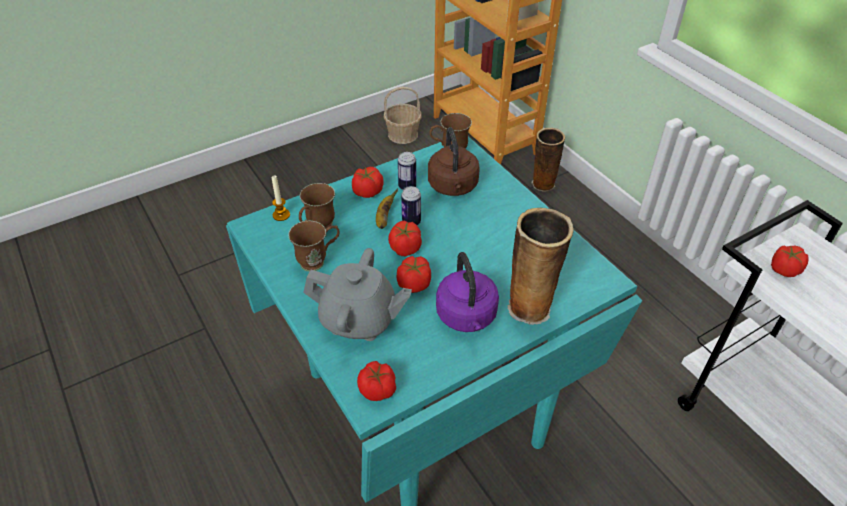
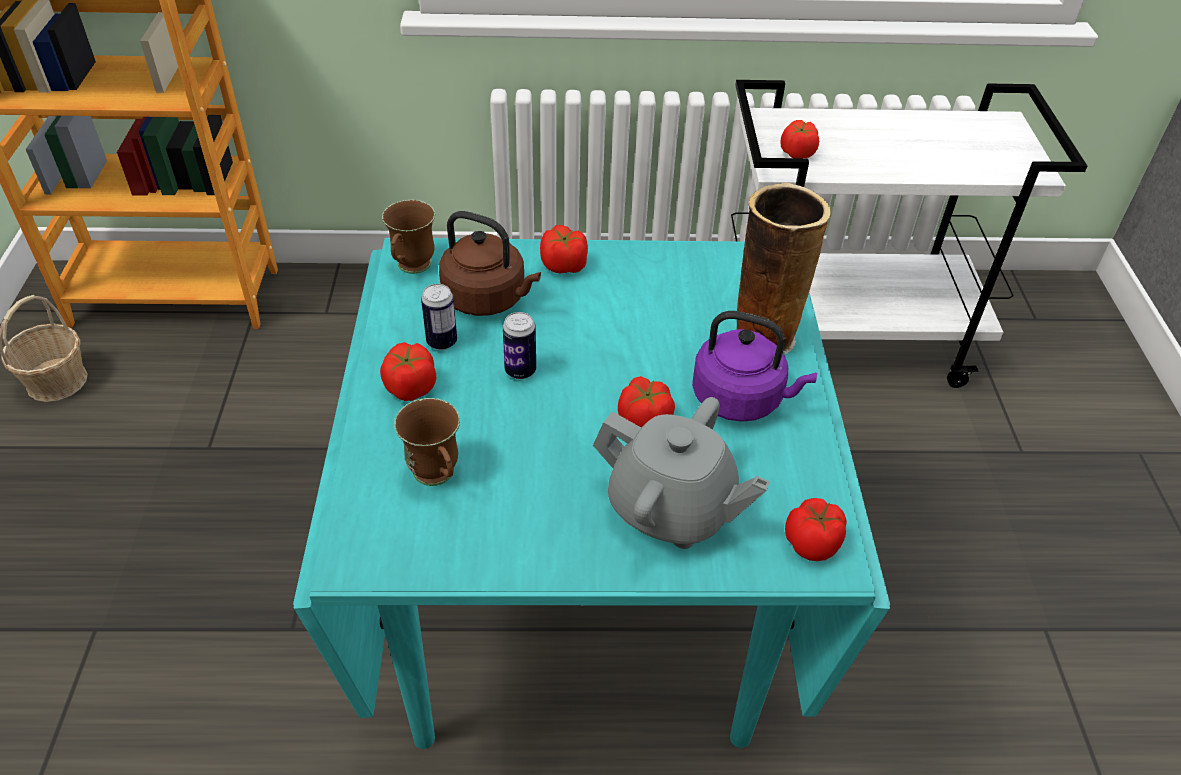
camera: 60 degrees left, 0 degrees up
(281, 215) = (364, 512): candle -> none
(318, 261) = (514, 507): brown mug -> none
(359, 320) = (671, 510): grey teapot -> grey teapot turned 75 degrees clockwise
(384, 218) = (486, 395): banana -> none
(405, 248) = (568, 400): tomato -> tomato (564, 265)
(542, 184) = (334, 298): vase -> none

